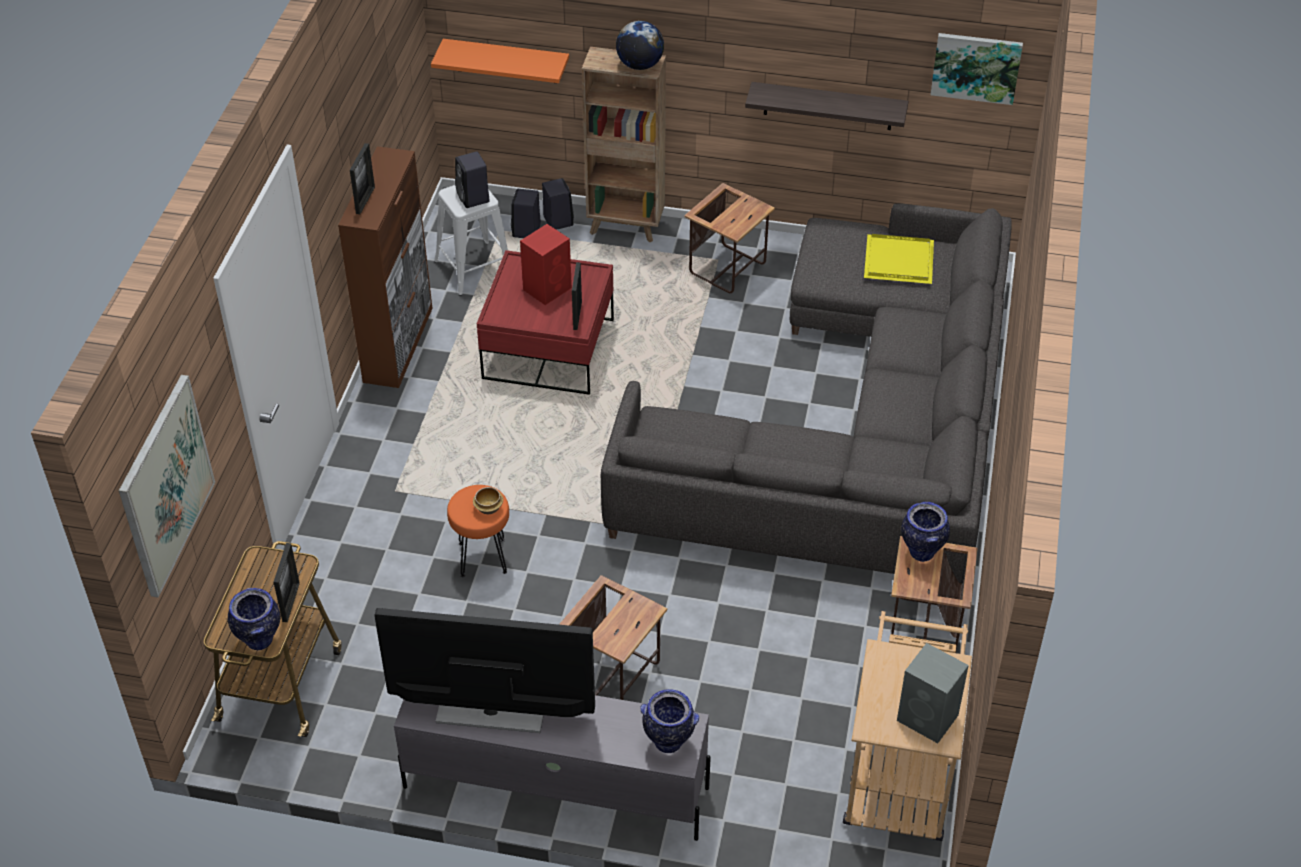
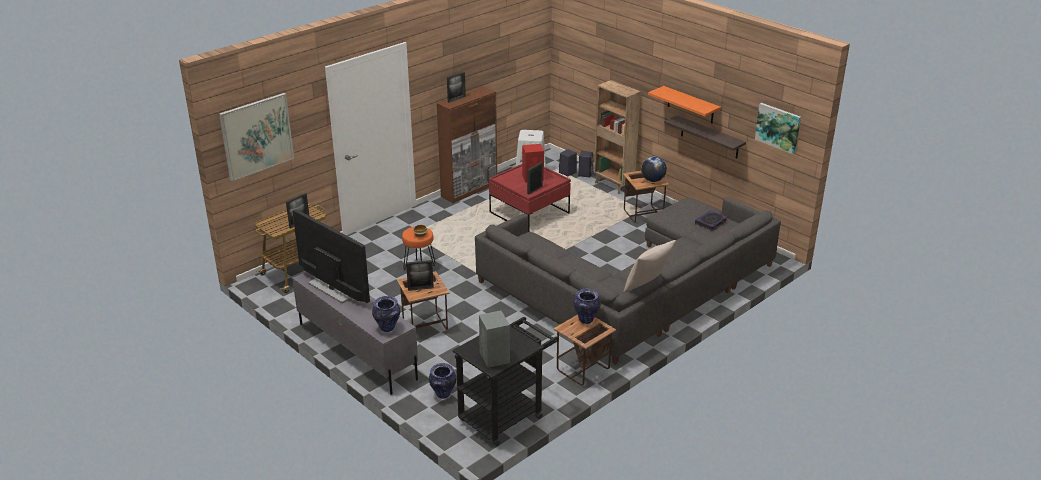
camera: 35 degrees right, 15 degrees down
(260, 641) = (274, 230): vase -> vase (443, 394)
(474, 198) = (532, 136): black speaker -> none
(506, 61) = (579, 82): orange shelf -> orange shelf (690, 105)
(615, 625) = (420, 288): none -> picture frame
(639, 65) = (624, 91): globe -> globe (653, 180)
(899, 775) = (506, 415): beige cart -> black cart
(900, 260) = (711, 222): yellow tray -> book
(973, 448) = (647, 286): none -> beige pillow

